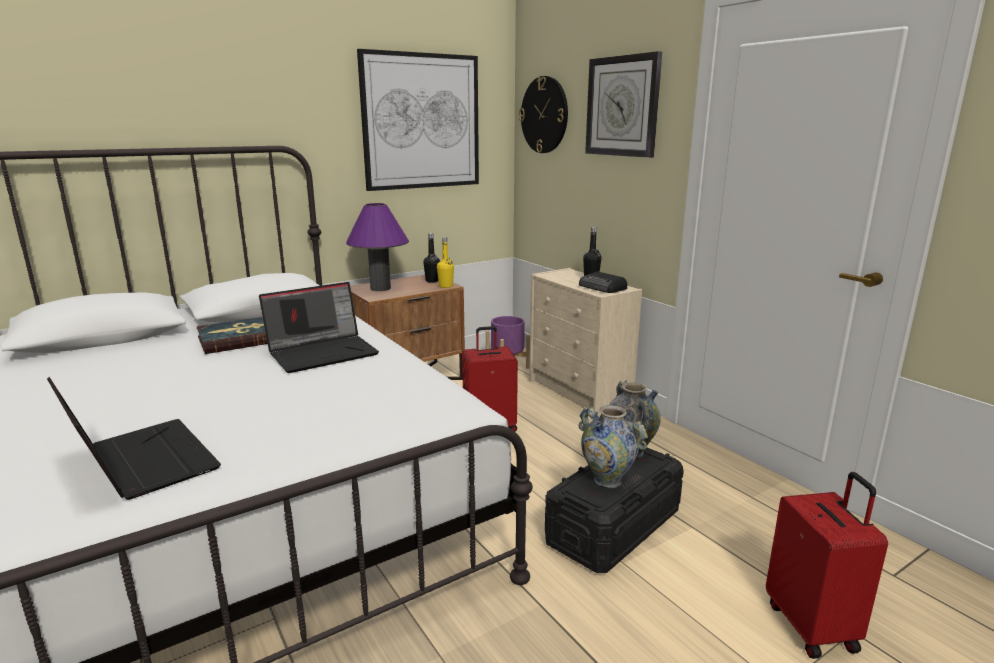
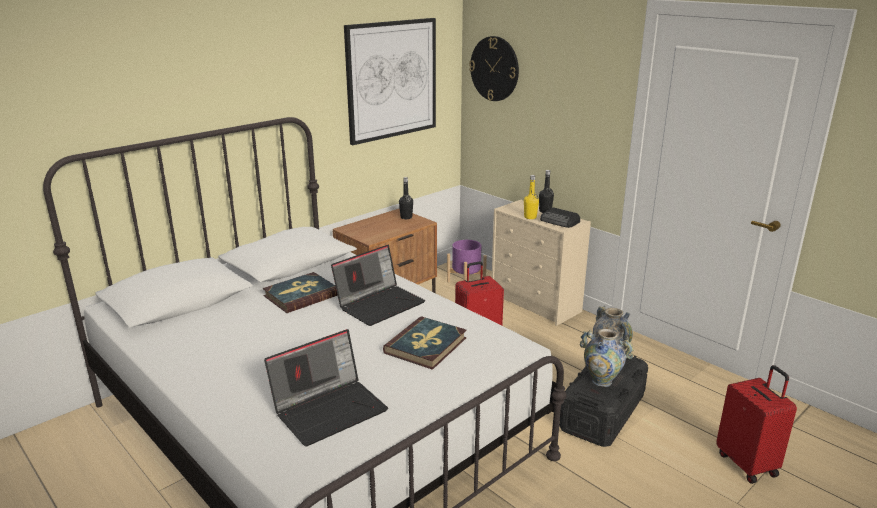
camera: 10 degrees left, 5 degrees up
(140, 462) = (330, 409): laptop -> laptop turned 105 degrees clockwise
(339, 399) = (426, 345): none -> book
(380, 288) = (367, 229): purple table lamp -> none
(445, 286) = (422, 223): yellow bottle -> yellow bottle (530, 217)
(622, 106) = (572, 74): wall clock -> none

